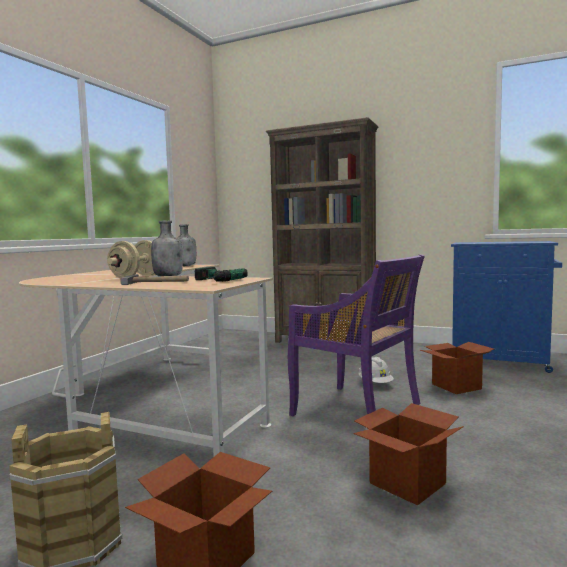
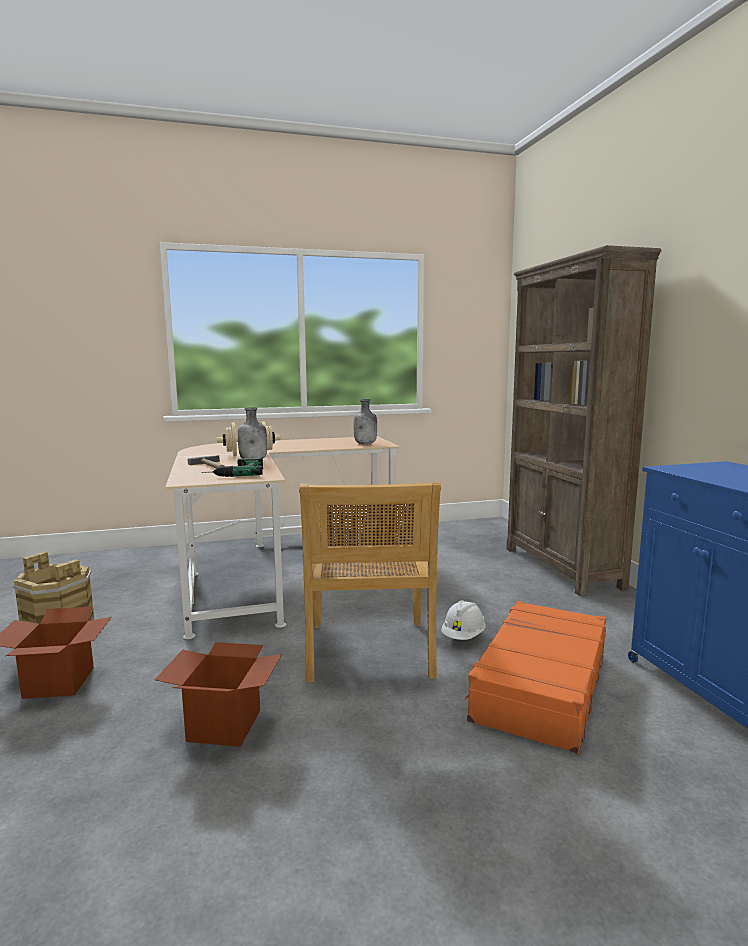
camera: 50 degrees right, 5 degrees up
(358, 410) = (369, 652): purple chair -> beige chair
(456, 386) = (539, 686): cardboard box -> orange suitcase

